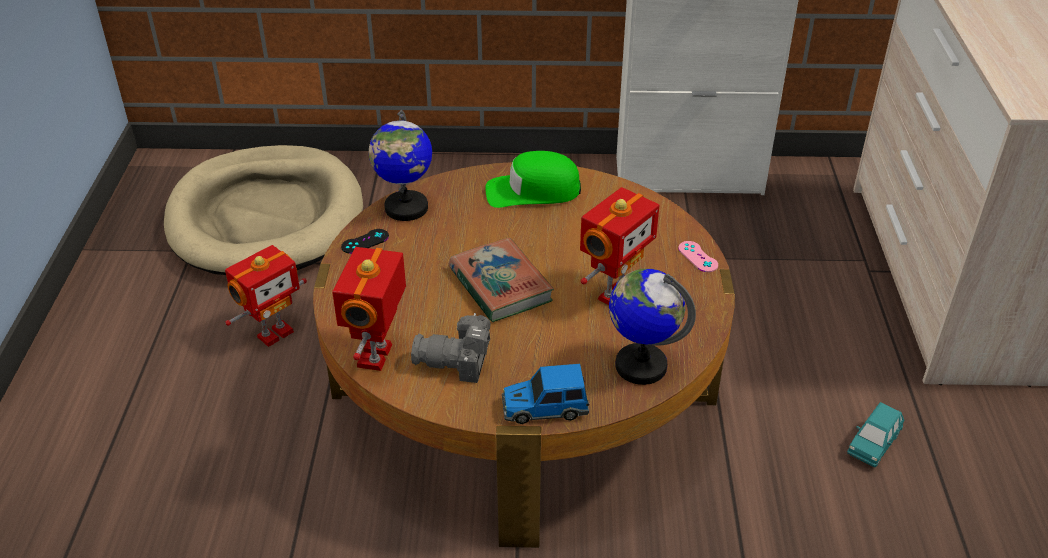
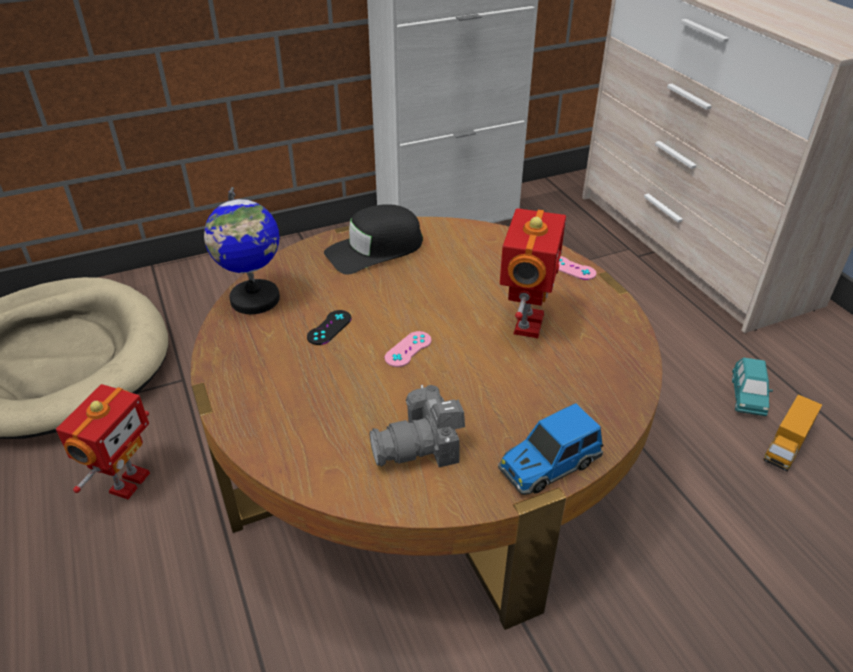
camera: 25 degrees left, 0 degrees up
(365, 241) = (230, 346): black game controller -> black game controller (329, 327)
(377, 356) = (327, 471): toy robot -> none
(500, 285) = (408, 349): book -> pink game controller
(532, 191) = (375, 250): green cap -> black cap
(640, 365) = (604, 386): globe -> none
(876, 501) = (786, 446): none -> toy truck

